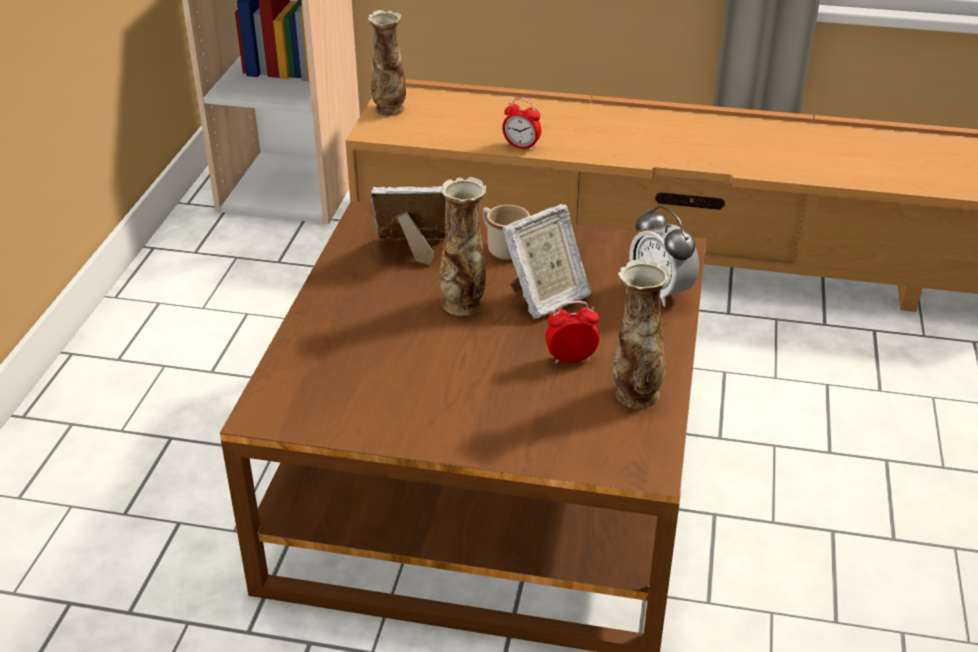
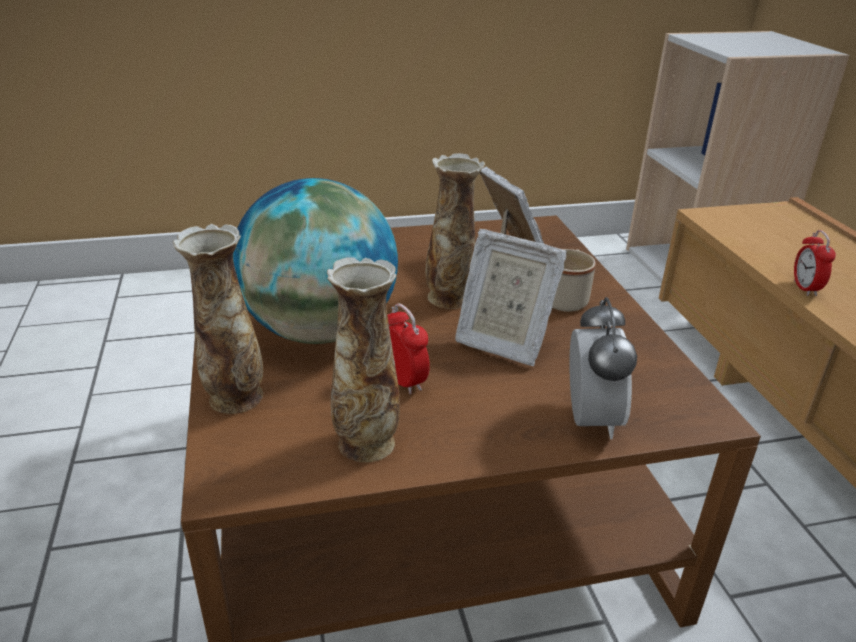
camera: 65 degrees right, 5 degrees down
(389, 110) = (754, 214): vase -> vase (234, 398)
(469, 385) = (320, 330): none -> globe
(660, 293) = (590, 420): alarm clock -> alarm clock turned 150 degrees clockwise

